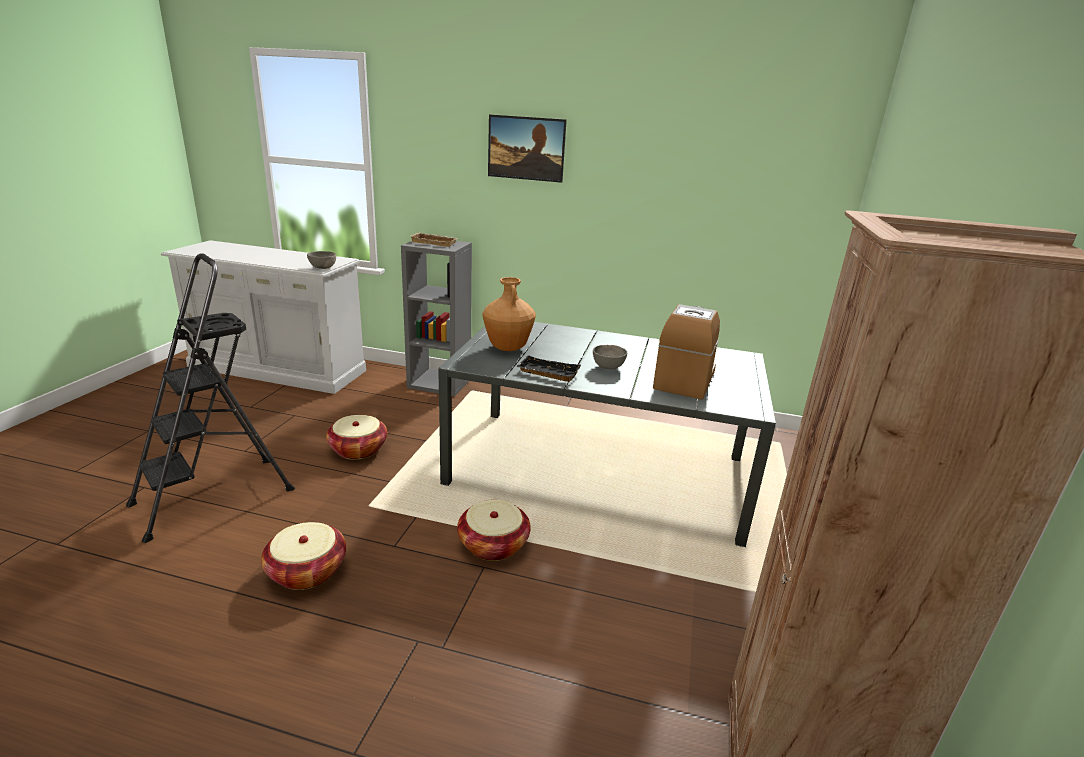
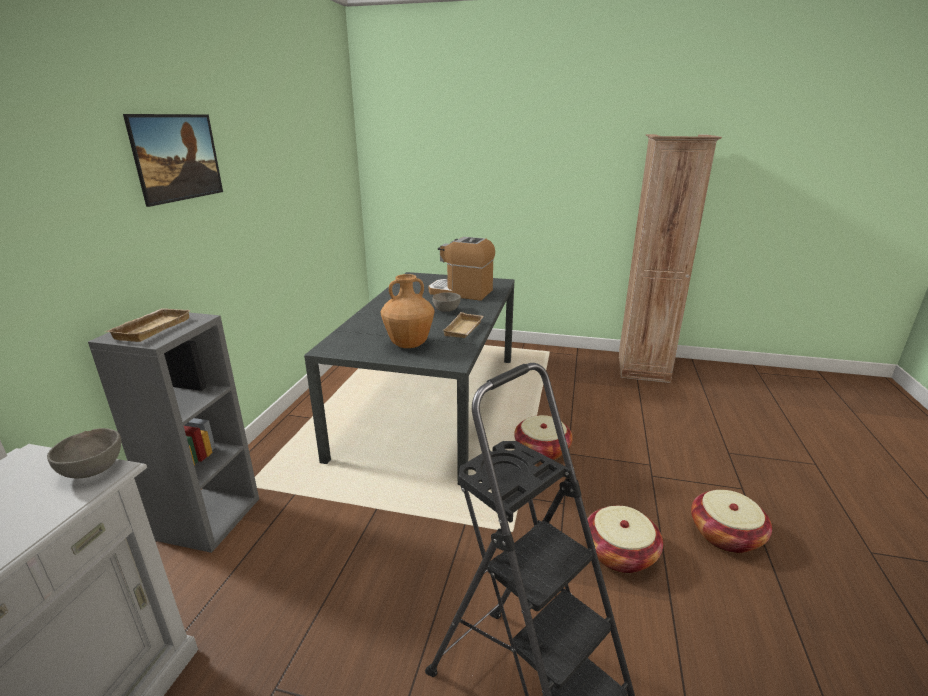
camera: 90 degrees left, 0 degrees up
(358, 450) = (397, 568): basket -> basket (725, 535)
(547, 373) = (464, 329): black tray -> beige tray

